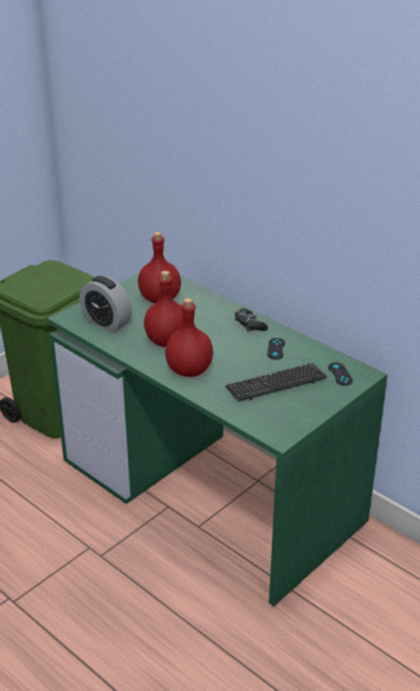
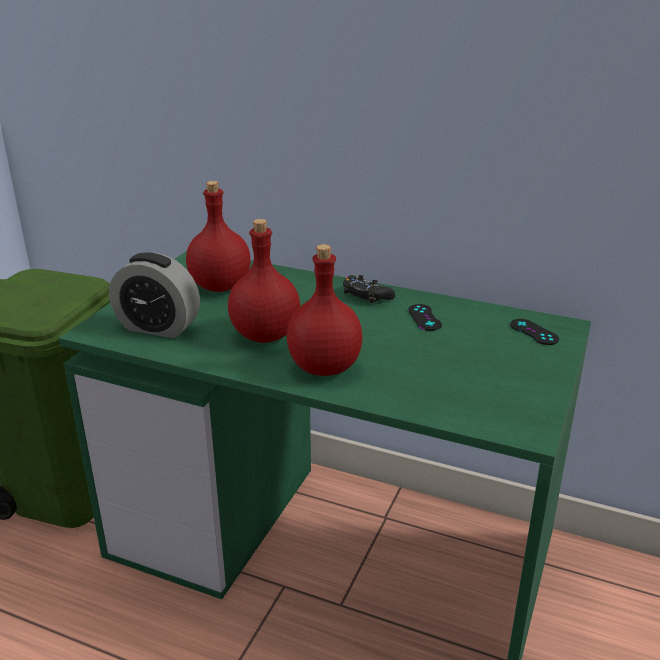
camera: 20 degrees left, 5 degrees down
(276, 384) = (461, 360): keyboard -> none

